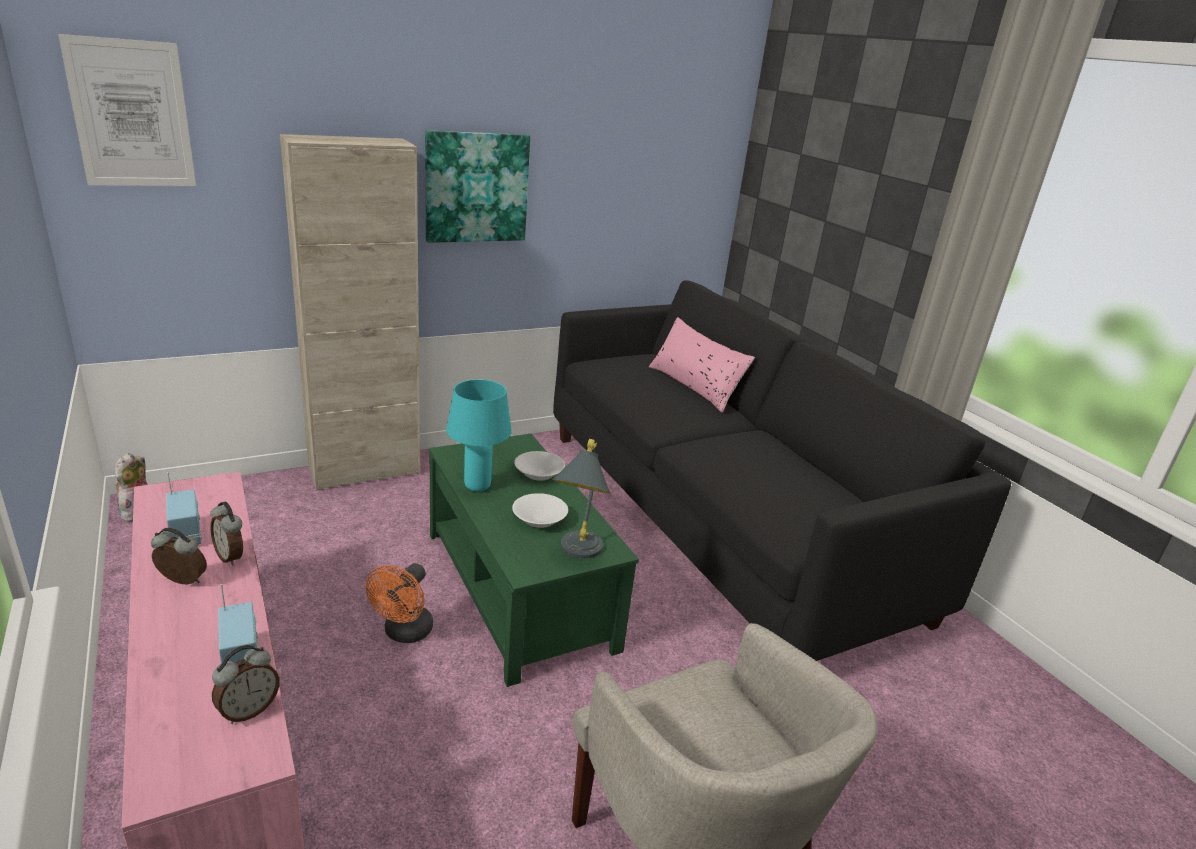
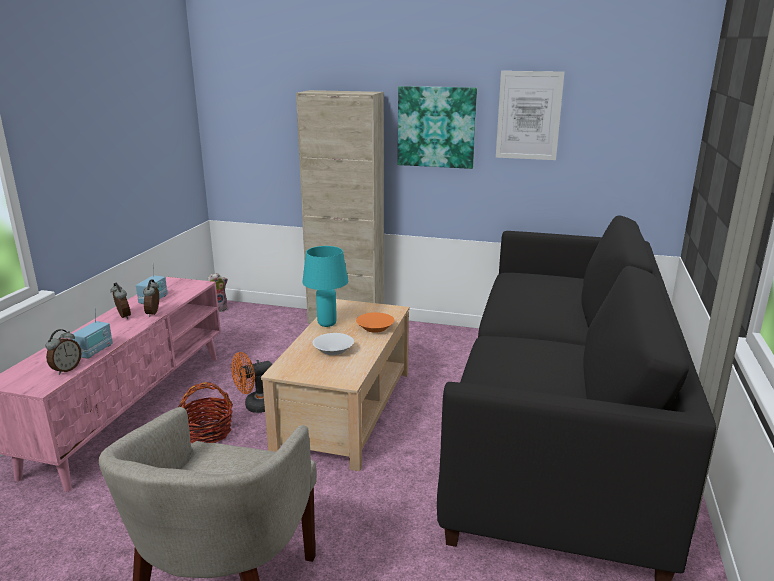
camera: 45 degrees right, 5 degrees down
(131, 114) = (238, 81): picture -> picture (528, 115)
(248, 710) = (66, 369): alarm clock -> alarm clock turned 60 degrees counterclockwise
(389, 699) = (207, 432): none -> basket
(520, 589) = (347, 411): green coffee table -> beige coffee table
(539, 473) = (375, 328): white bowl -> orange bowl
(576, 555) = (322, 374): grey table lamp -> none
(694, 386) = (573, 303): pink pillow -> none

